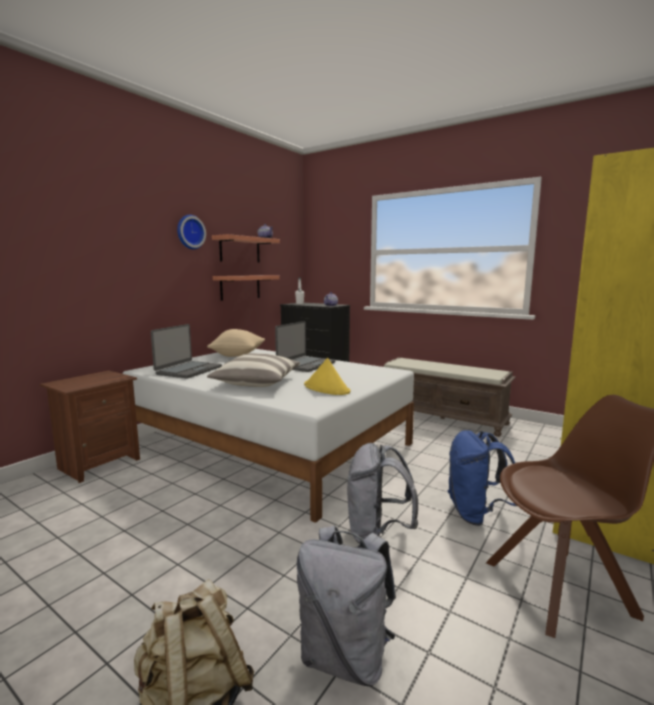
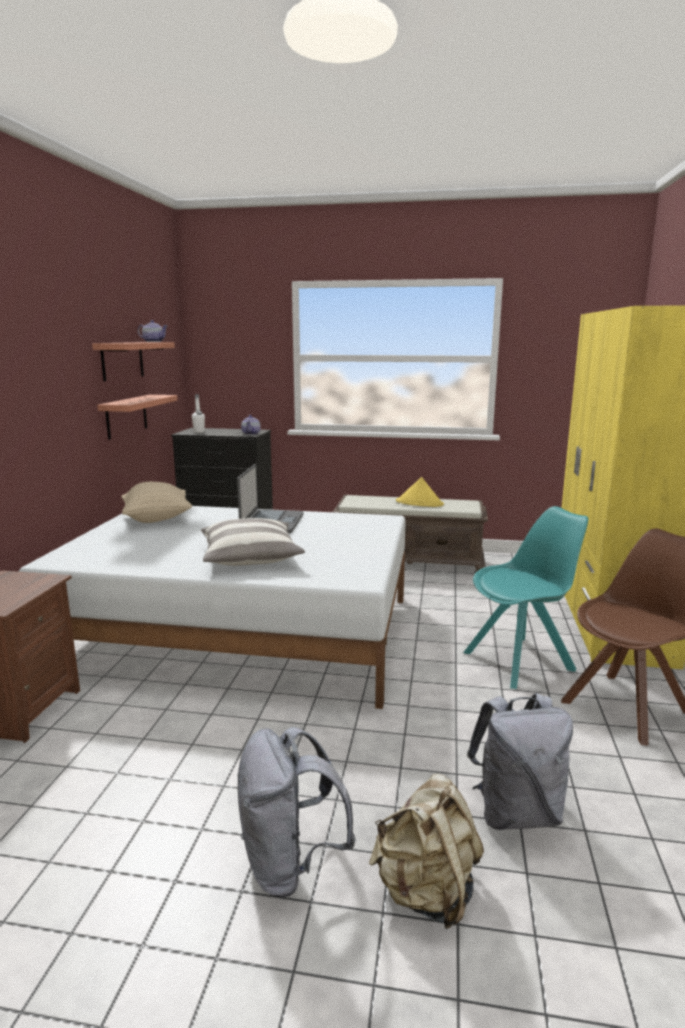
camera: 25 degrees left, 5 degrees up
(188, 370) = (125, 553): laptop -> none
(189, 232) = (68, 342): wall clock -> none
(326, 388) = (344, 553): yellow hat -> yellow hat (419, 503)
(377, 534) = (452, 703): grey backpack -> grey backpack (290, 864)
(476, 514) = (521, 661): blue backpack -> turquoise chair

